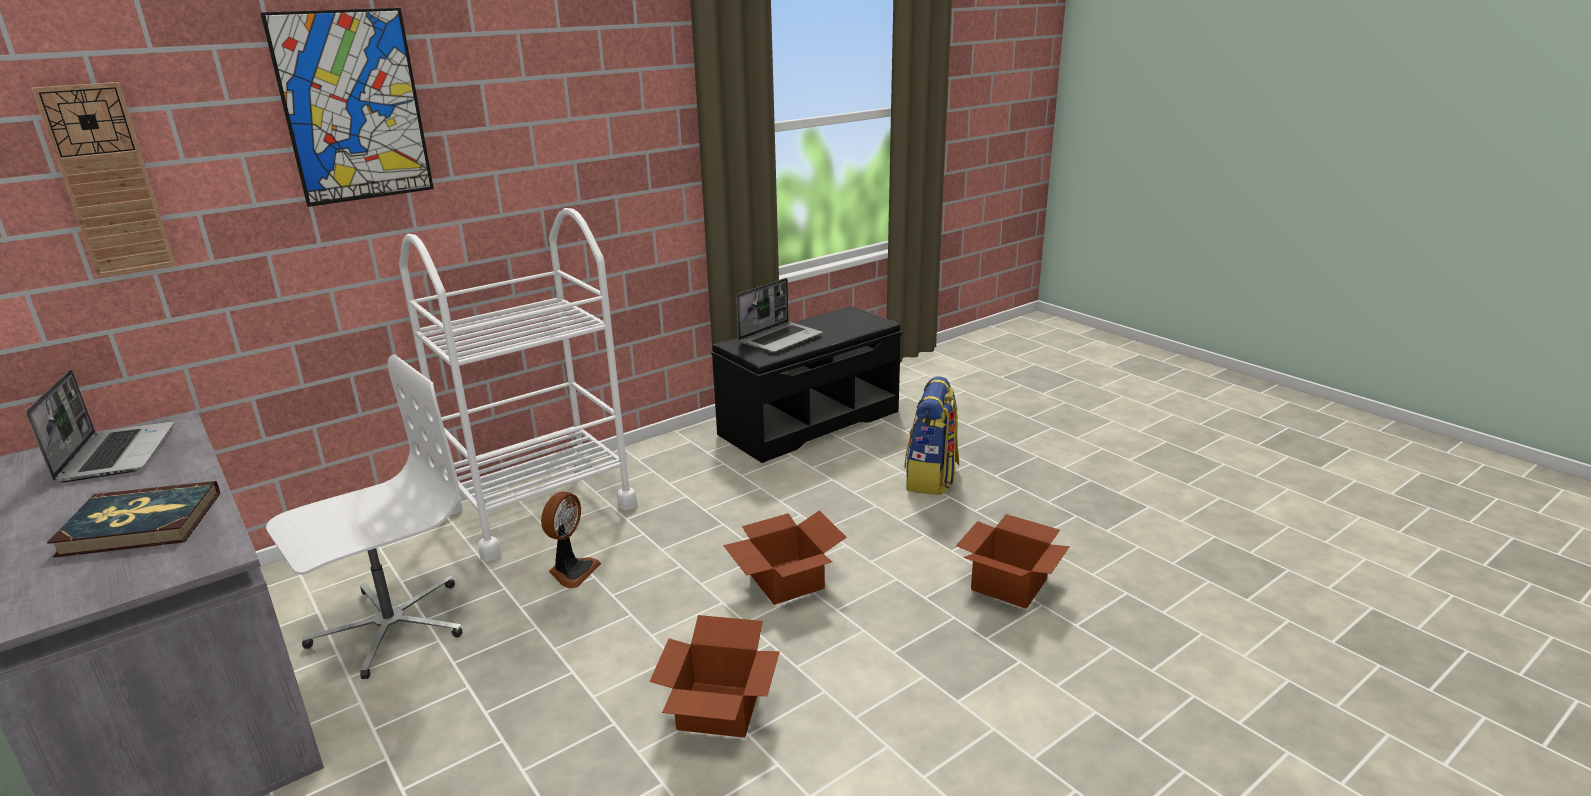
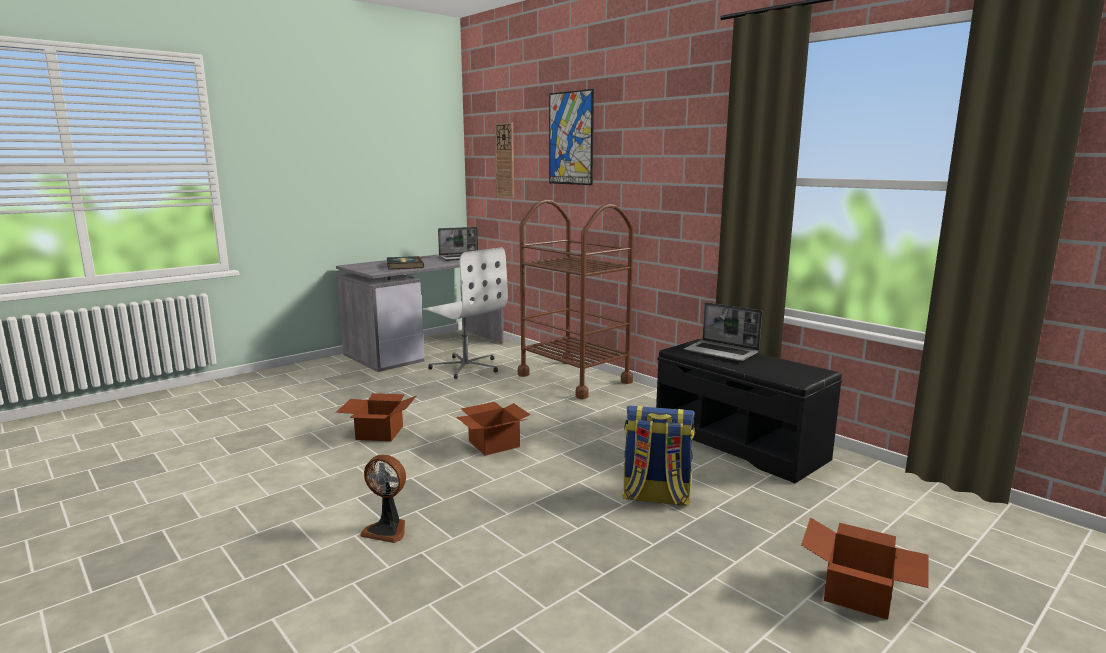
camera: 85 degrees right, 10 degrees down
(540, 508) = (574, 378): white cart -> brown cart
(572, 571) = (508, 392): fan -> fan (387, 530)
(1011, 584) = (483, 526): cardboard box -> cardboard box (860, 594)

